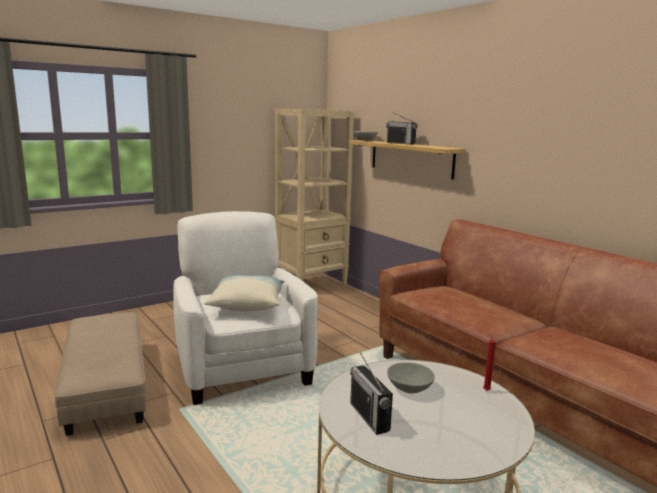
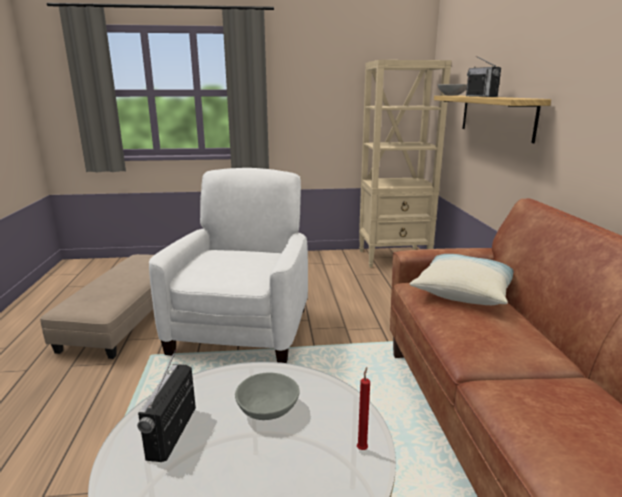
camera: 30 degrees right, 5 degrees up
(247, 304) = (229, 265): pillow -> pillow (463, 292)

